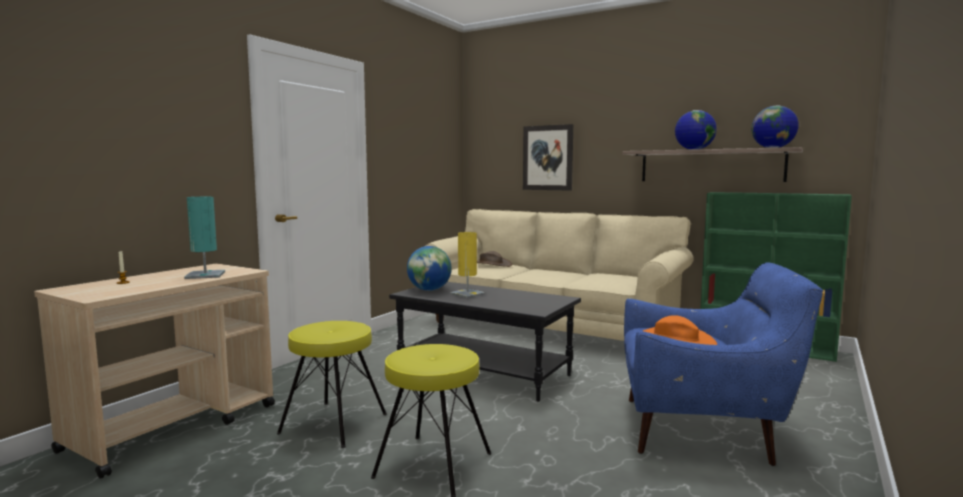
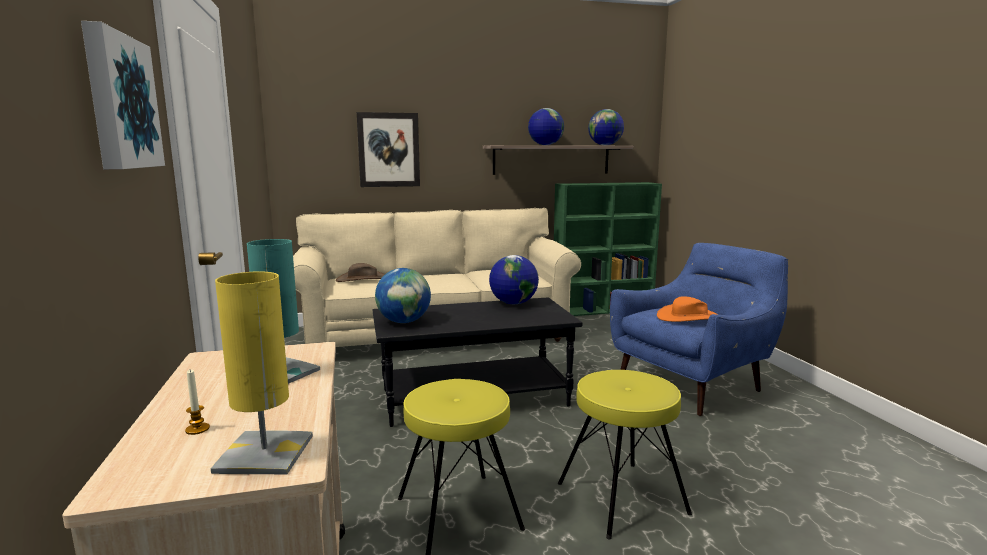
camera: 45 degrees left, 5 degrees up
(176, 124) = (119, 102): none -> picture
(467, 294) = (454, 317): yellow table lamp -> yellow table lamp (265, 453)
(536, 295) = (513, 303): none -> globe

